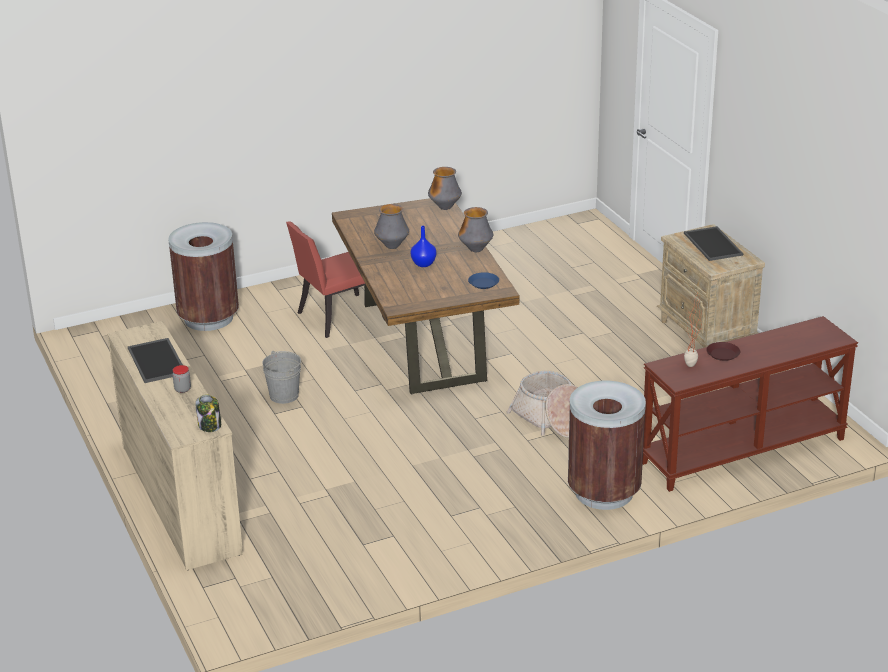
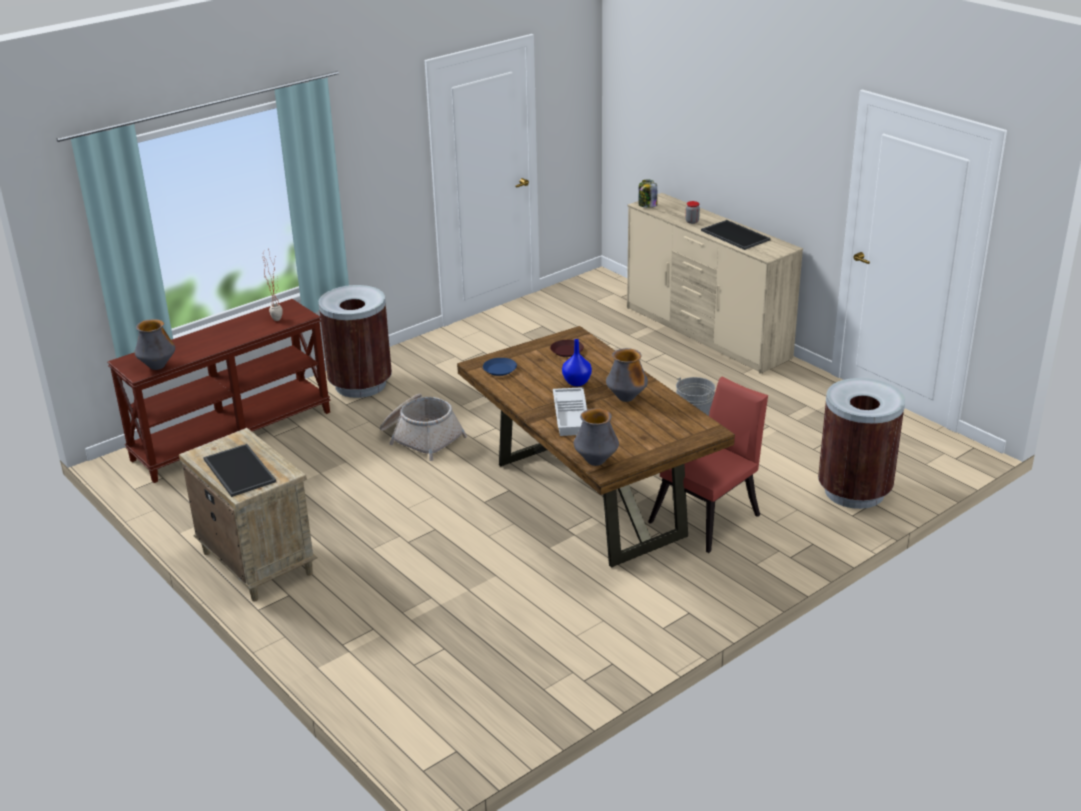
camera: 165 degrees right, 0 degrees up
(443, 239) = (572, 416): none -> white tray
(476, 249) = (527, 407): vase -> vase (157, 366)
(723, 354) = (244, 332): brown plate -> brown plate (566, 351)

